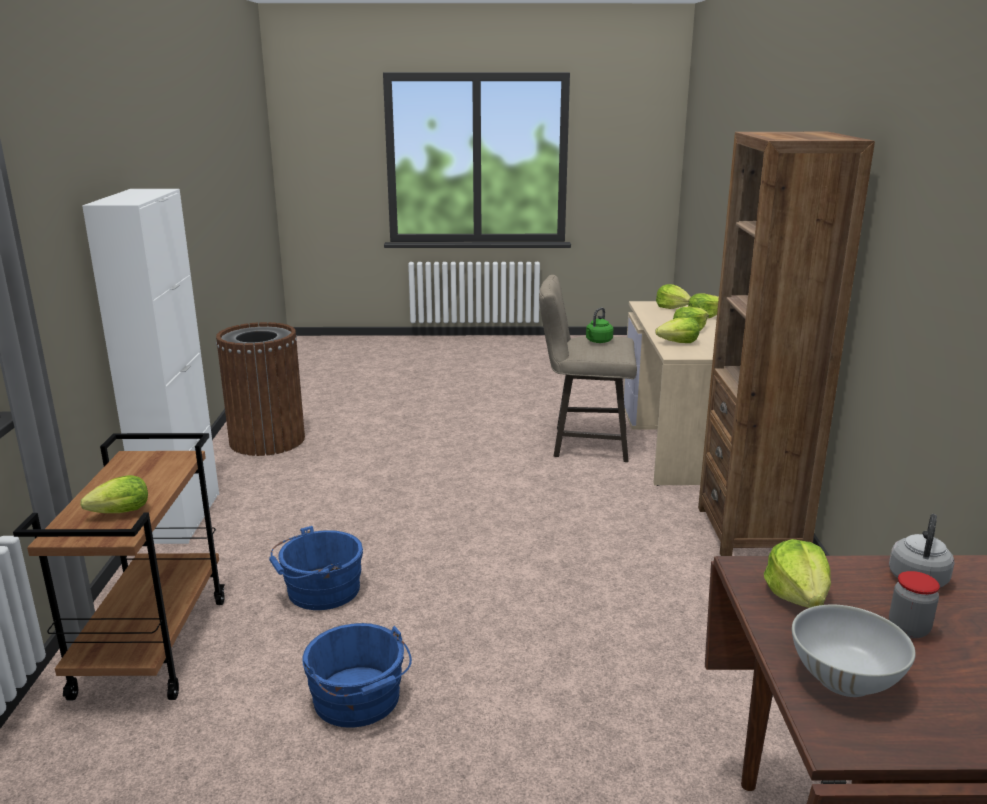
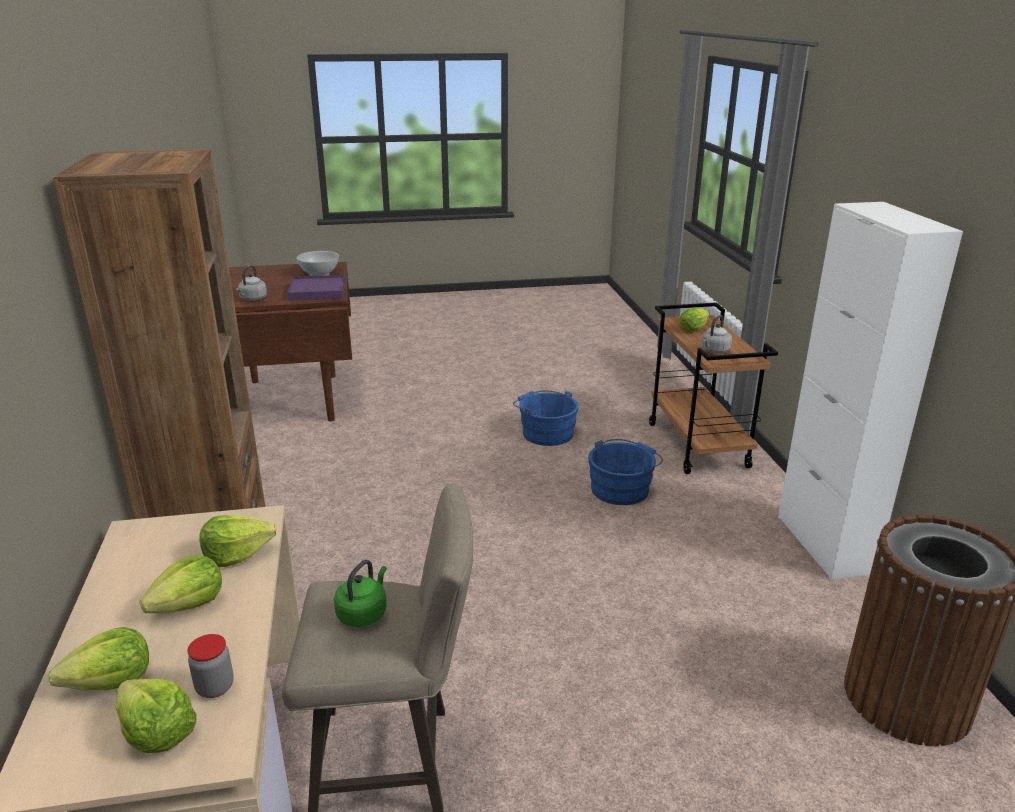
camera: 170 degrees right, 5 degrees up
(157, 471) = (714, 351): none -> grey kettle
(798, 596) = (317, 291): lettuce -> purple tray
(908, 629) = (279, 285): jar -> jar (215, 687)

